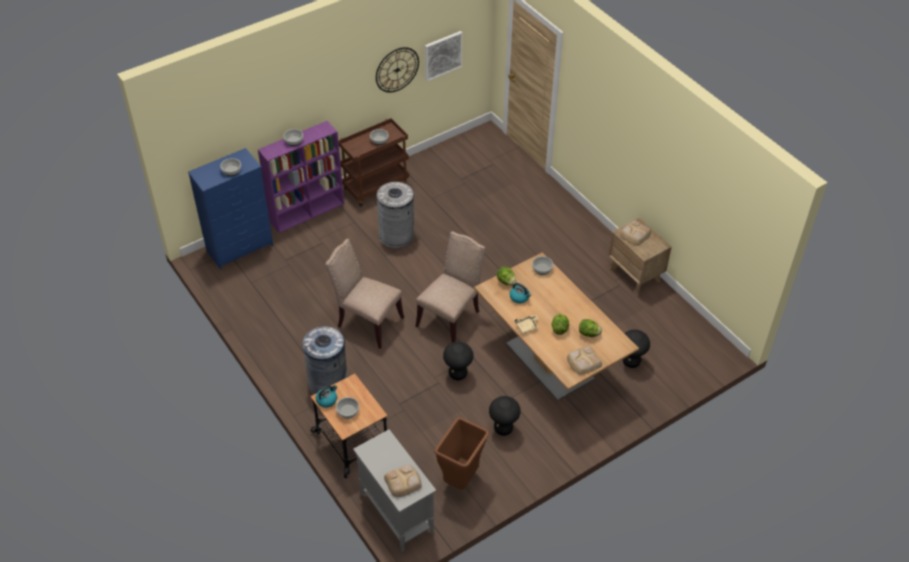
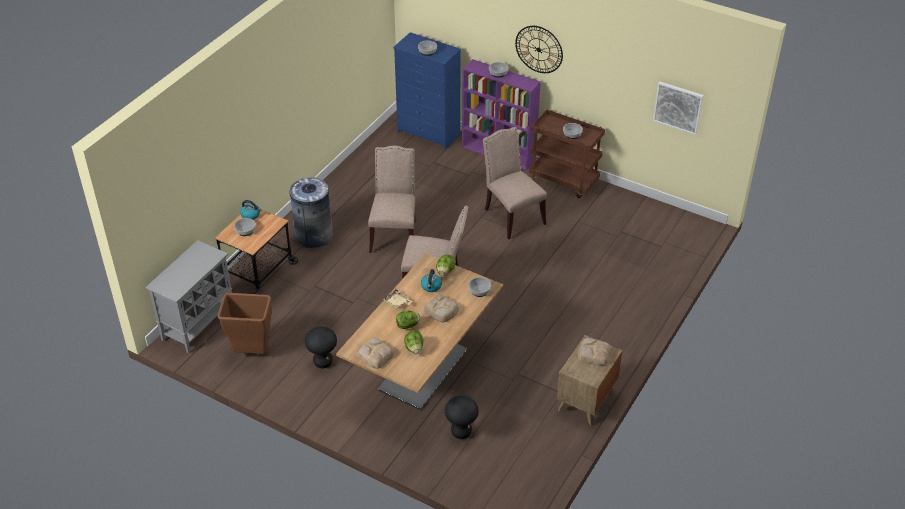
camera: 65 degrees right, 5 degrees down
(396, 235) = (512, 215): grey trash can -> beige chair
(397, 70) = (624, 85): wall clock -> wall clock (539, 49)
(403, 482) = (175, 280): bread -> bread (441, 311)
(458, 374) = (369, 311): black stool -> none

